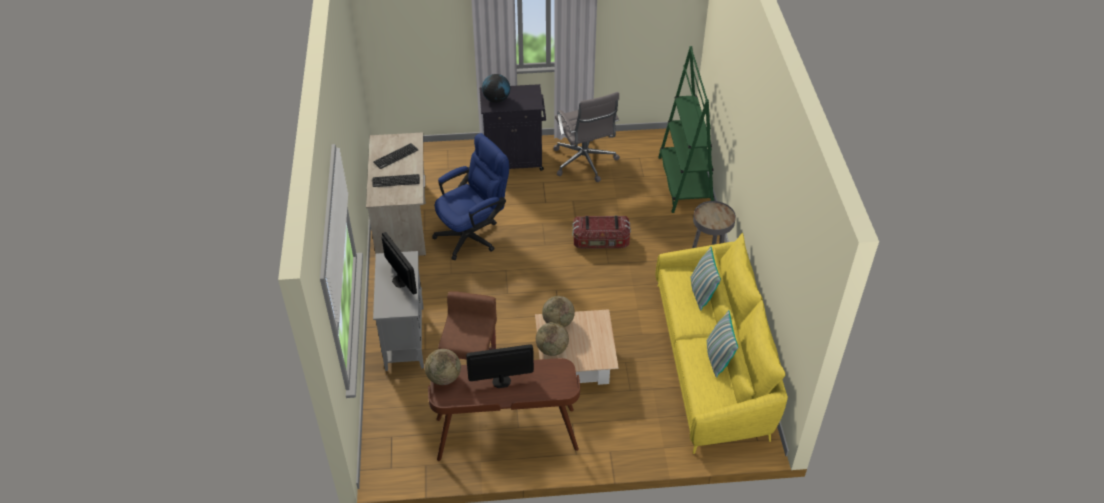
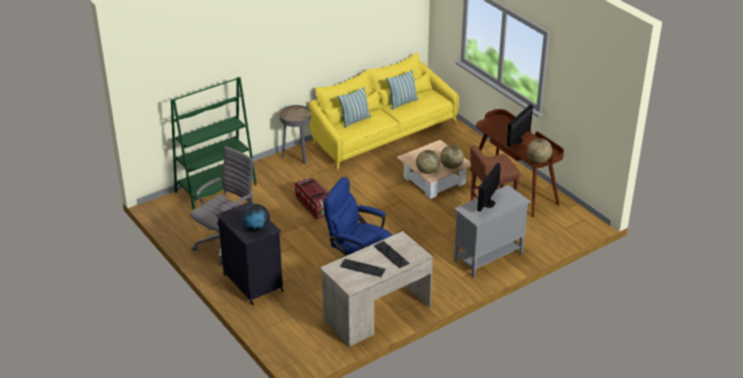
camera: 120 degrees left, 10 degrees down
(501, 381) = (517, 140): monitor -> monitor turned 105 degrees counterclockwise

